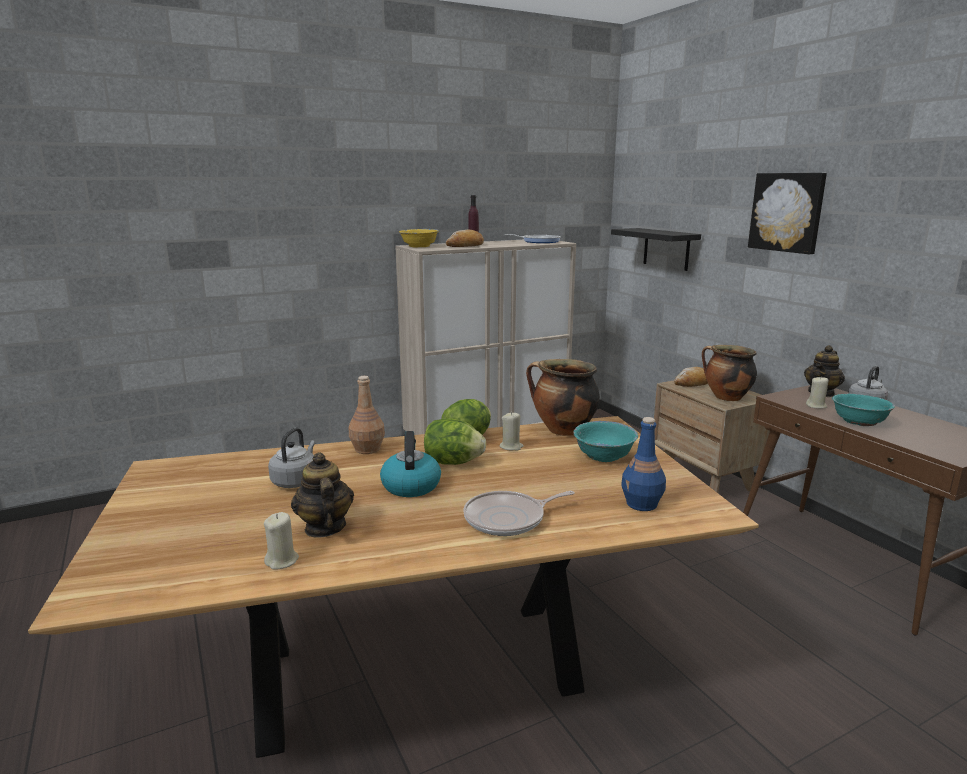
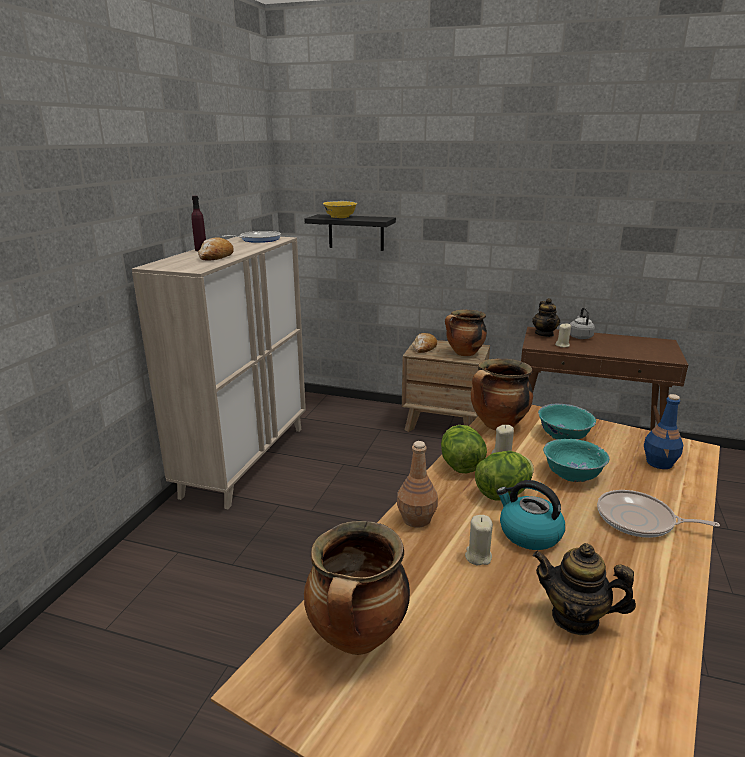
camera: 45 degrees left, 5 degrees up
(218, 474) = (358, 638): none -> cooking pot
(282, 561) = (629, 674): beige candle -> beige candle (478, 556)
(296, 481) = (443, 591): grey kettle -> none
(419, 246) = (169, 265): yellow bowl -> yellow bowl (340, 217)
(508, 519) = (639, 520): frying pan -> frying pan turned 90 degrees clockwise
(787, 212) = (483, 196): picture -> none
(859, 421) = (600, 350): turquoise bowl -> turquoise bowl (573, 474)

